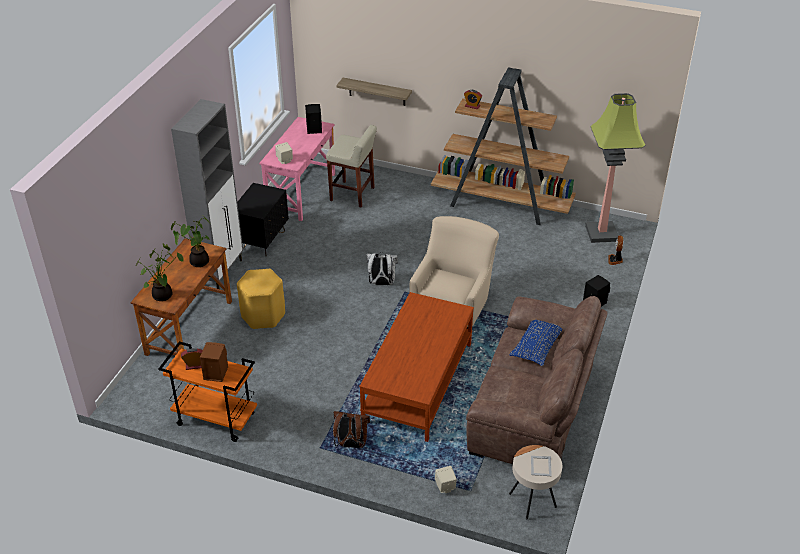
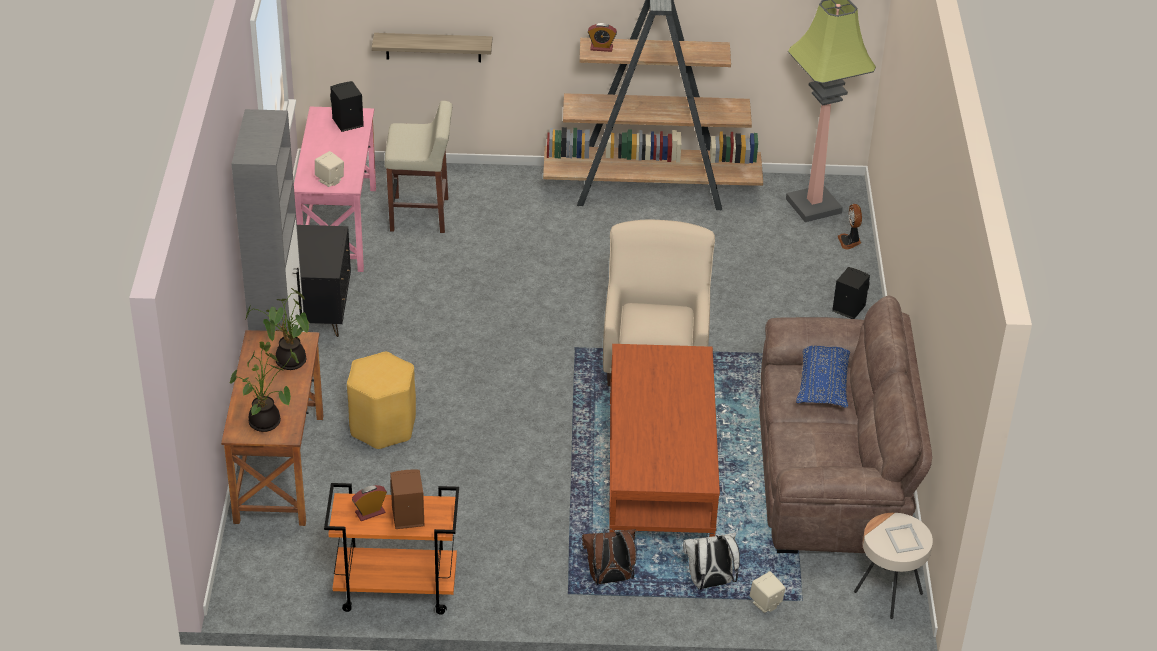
camera: 20 degrees left, 0 degrees up
(381, 283) = (534, 342): white backpack -> white backpack (710, 583)

